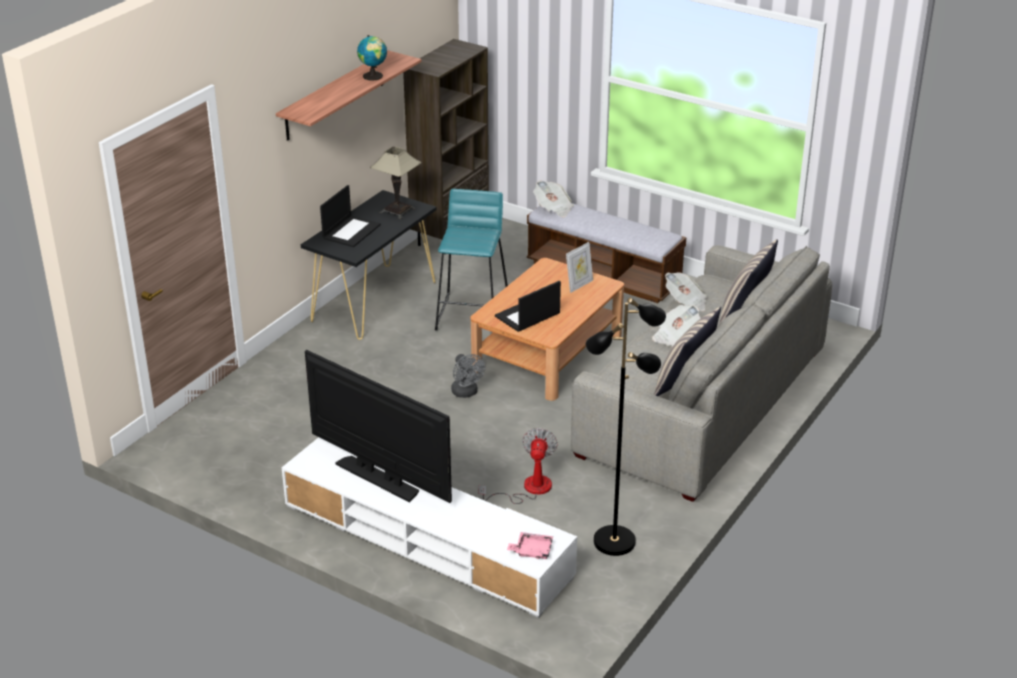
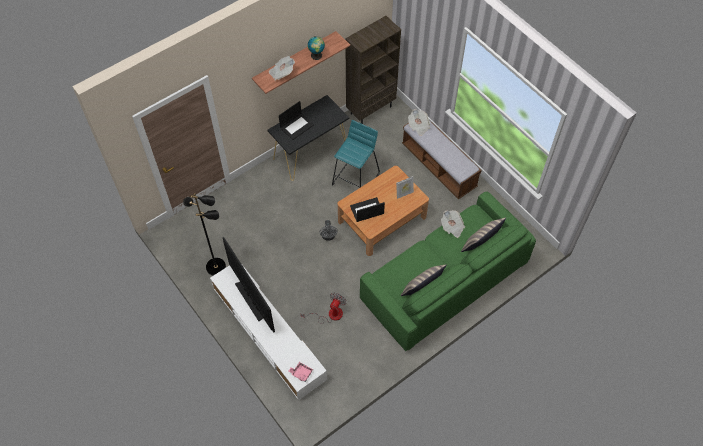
camera: 20 degrees right, 25 degrees up
(398, 210) = (327, 115): table lamp -> none
(614, 540) = (355, 363): black floor lamp -> black floor lamp (216, 266)
(675, 336) = (433, 253): newspaper -> newspaper (282, 73)
(703, 402) = (444, 281): grey sofa -> green sofa

